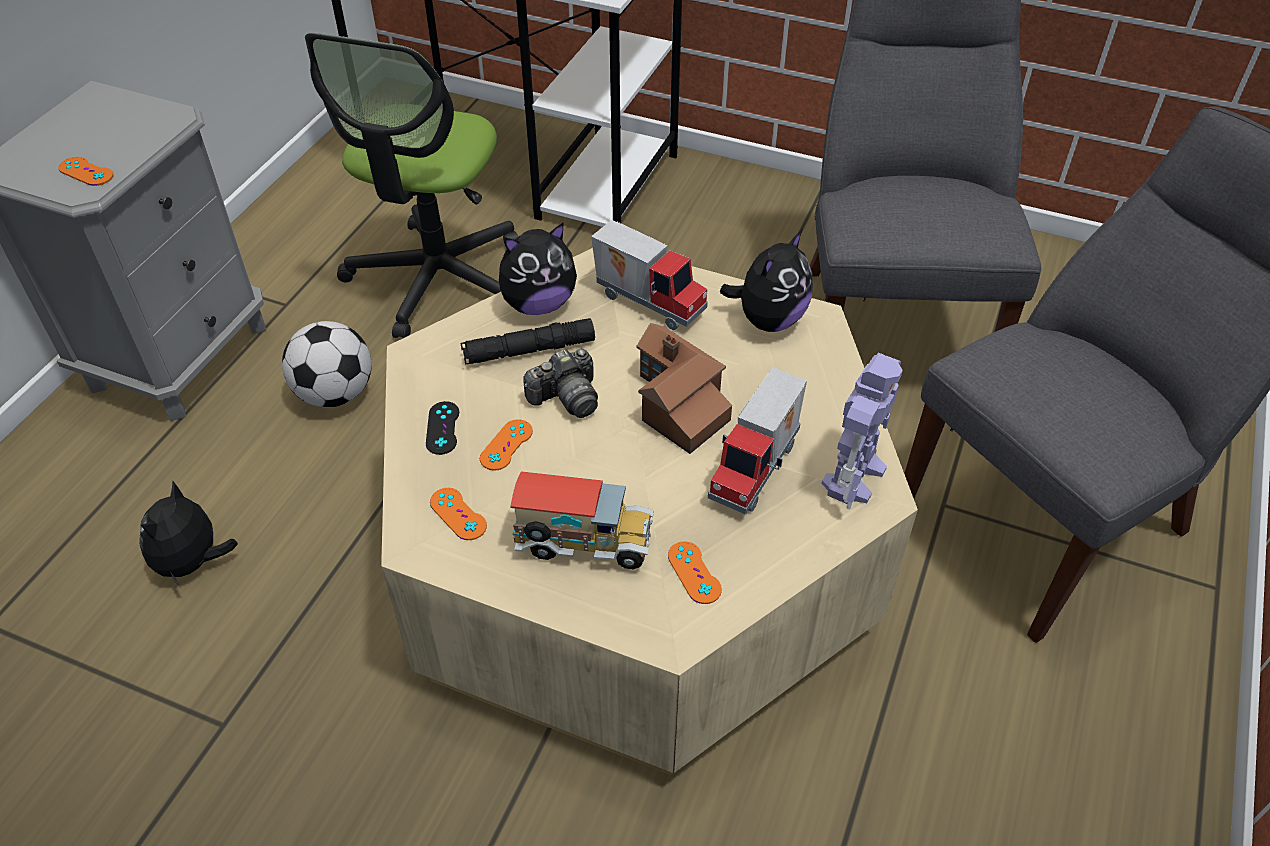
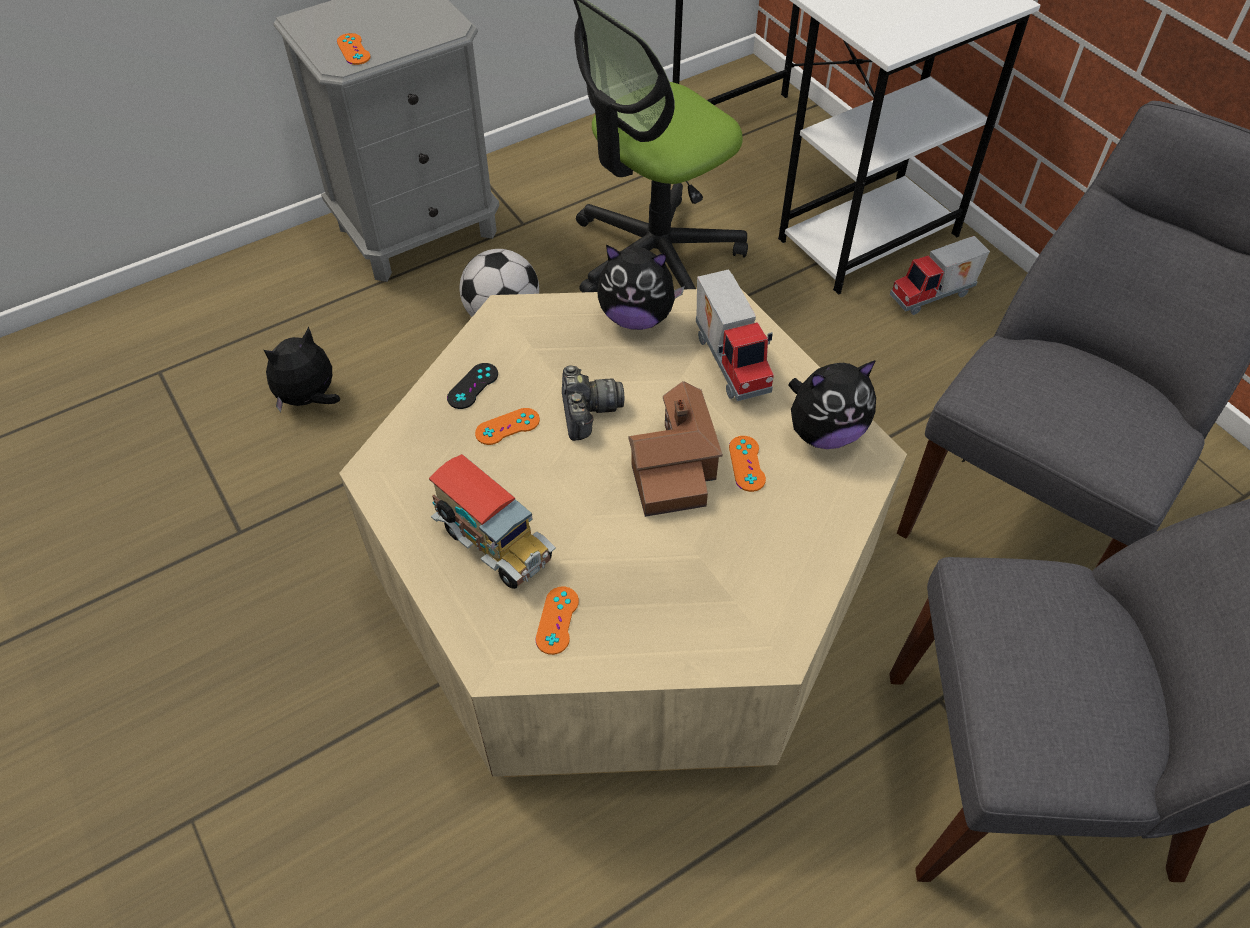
camera: 35 degrees right, 5 degrees up
(458, 514) = (424, 463): orange game controller -> orange game controller (747, 463)
(529, 350) = (594, 354): black flashlight -> none
(566, 398) = (588, 412): camera -> camera turned 105 degrees counterclockwise
(757, 470) = (689, 564): toy truck -> toy truck (933, 297)
(854, 475) = (771, 618): toy robot -> none

